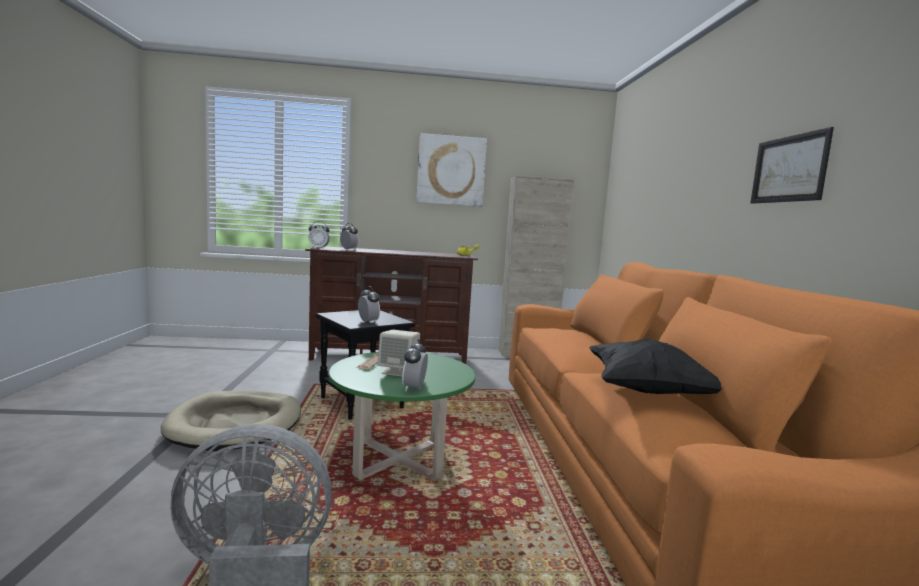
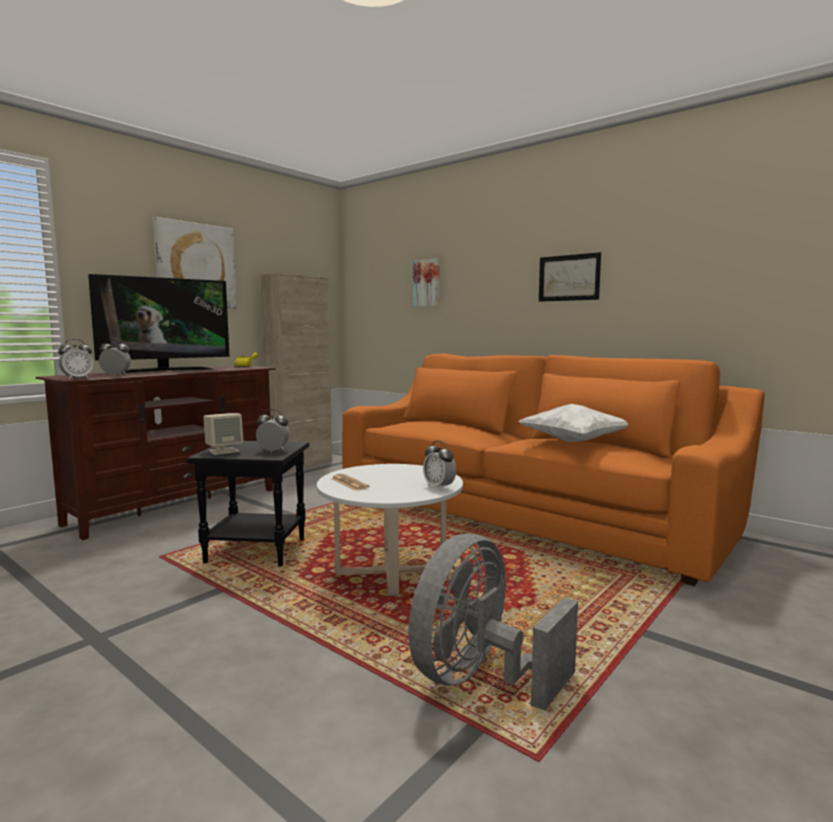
camera: 45 degrees left, 0 degrees up
(236, 424) = (173, 621): beige dog bed -> none
(396, 251) = (166, 370): none -> television
(399, 371) = (392, 482): beige speaker -> beige speaker (224, 451)
(399, 460) = (390, 572): green coffee table -> white coffee table
(648, 392) = (574, 442): black pillow -> white pillow
(660, 183) = (427, 283): none -> picture

